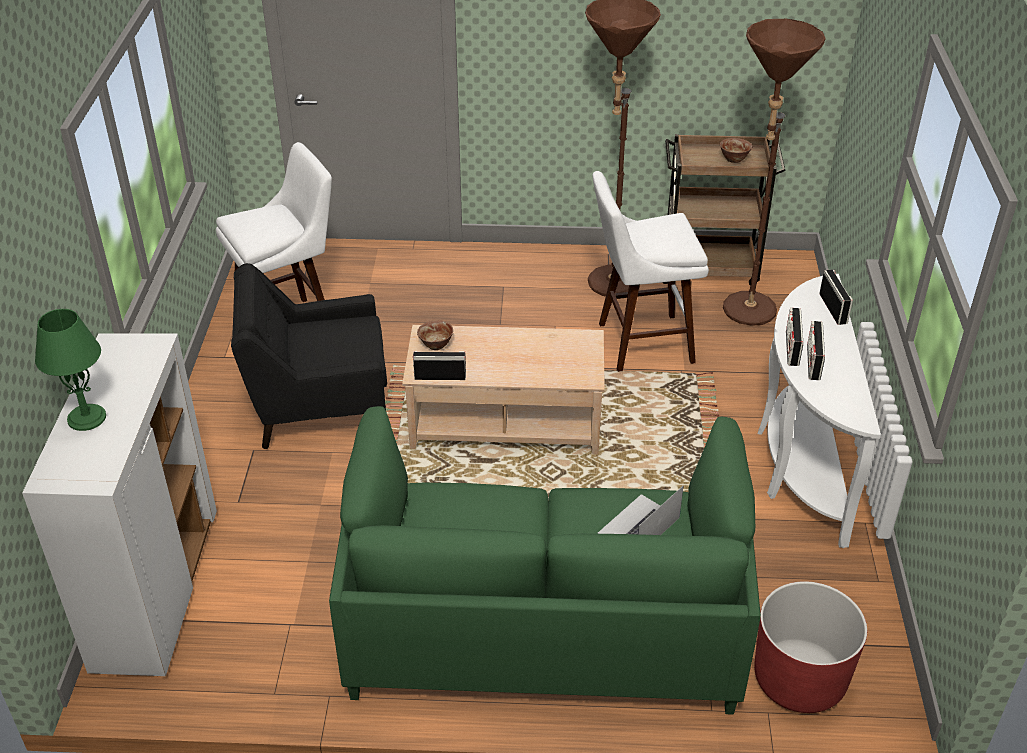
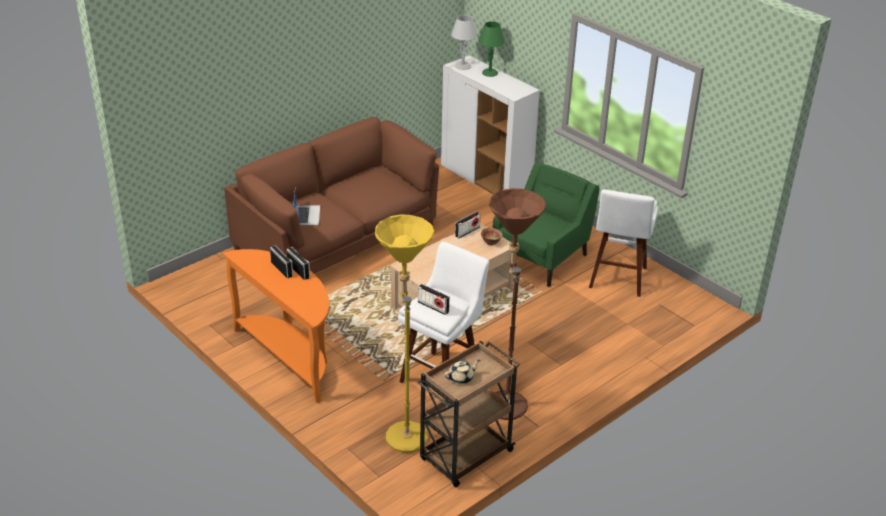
camera: 135 degrees right, 5 degrees down
(90, 466) = (463, 66): none -> grey table lamp
(318, 406) = (541, 258): black armchair -> green armchair
(543, 624) = (336, 240): green sofa -> brown sofa
(734, 159) = (461, 378): bowl -> beige teapot
(744, 316) = (404, 431): brown floor lamp -> yellow floor lamp
(799, 463) = (290, 357): white console table -> orange console table
(799, 679) = (217, 273): red planter -> none
(833, 308) = (297, 303): radio -> radio (433, 307)

